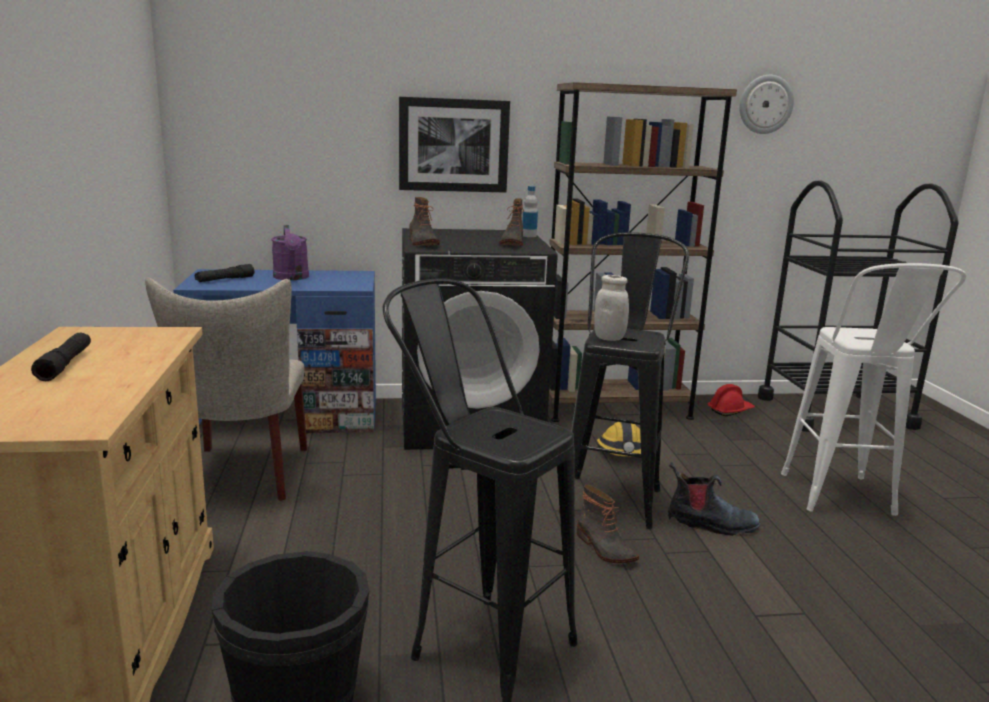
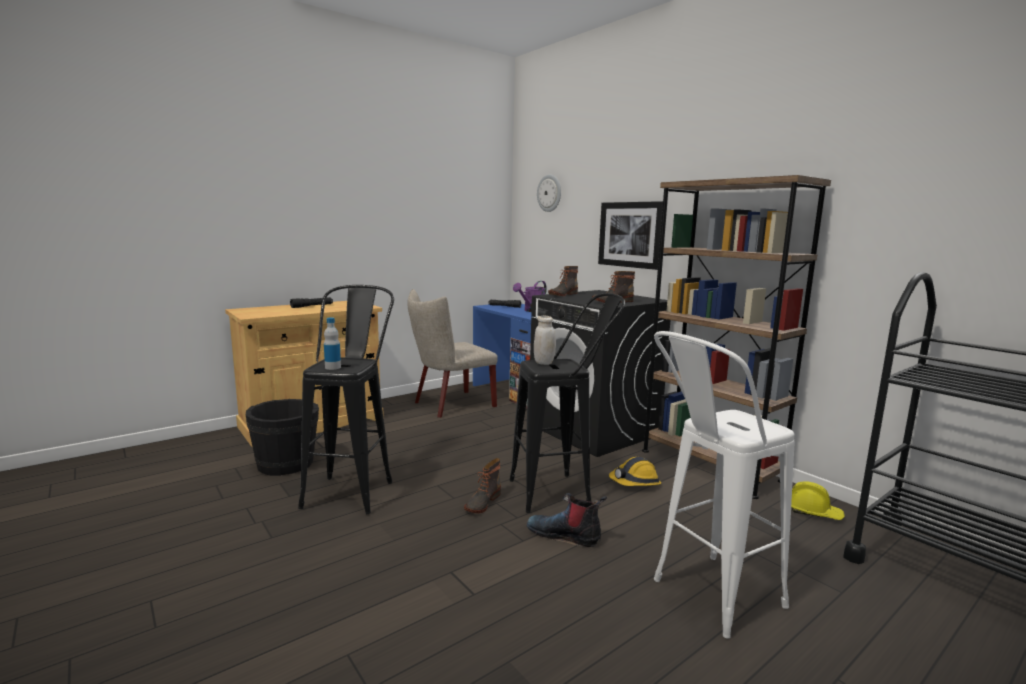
camera: 60 degrees right, 5 degrees down
(529, 236) = (649, 301): bottle -> bottle (333, 367)
(710, 524) = (564, 535): boot -> boot turned 135 degrees clockwise
(730, 410) = (814, 512): red hard hat -> yellow hard hat
(765, 104) = (907, 189): wall clock -> wall clock (549, 193)

